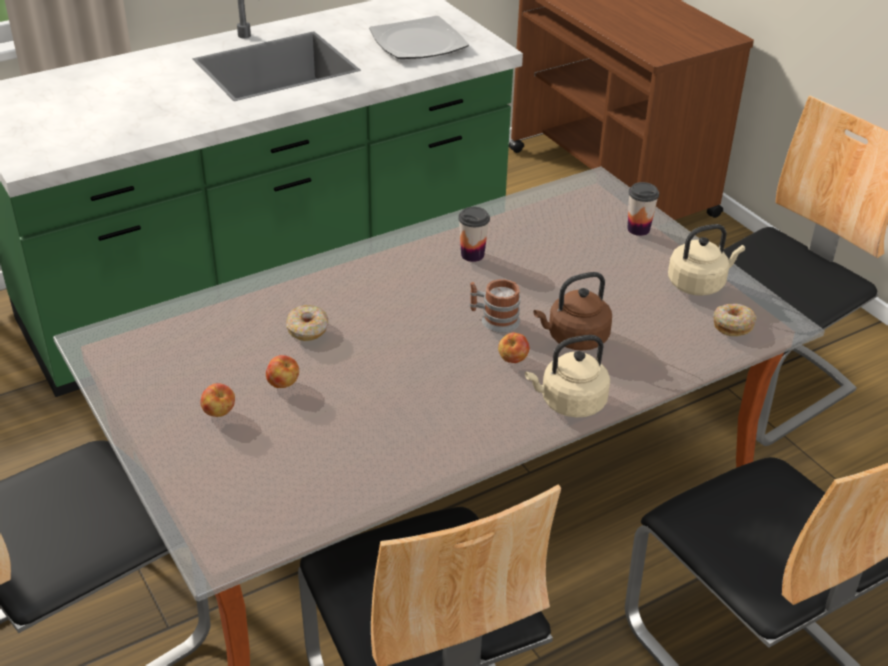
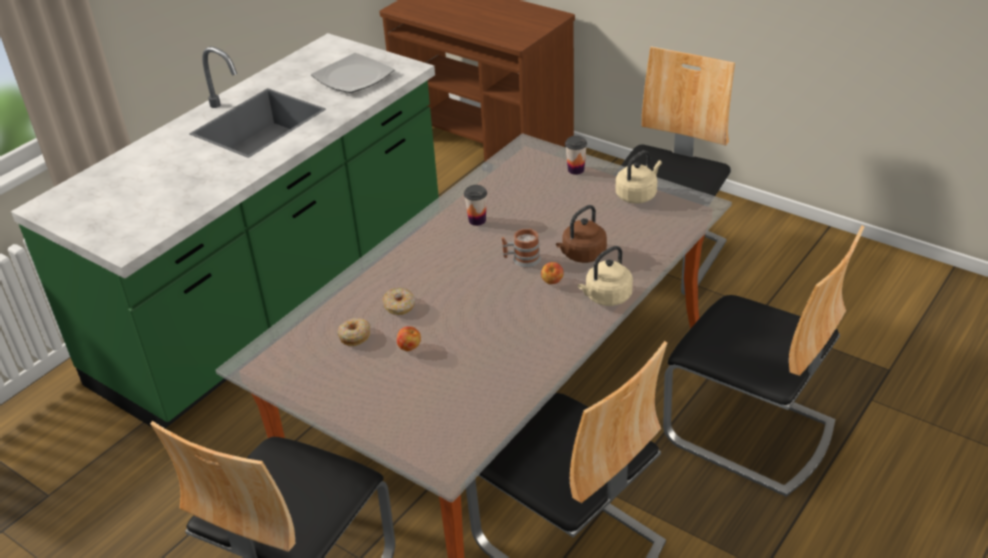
camera: 20 degrees left, 0 degrees up
(219, 413) = (379, 381): apple -> none
(732, 325) = (675, 215): donut -> donut (354, 336)

